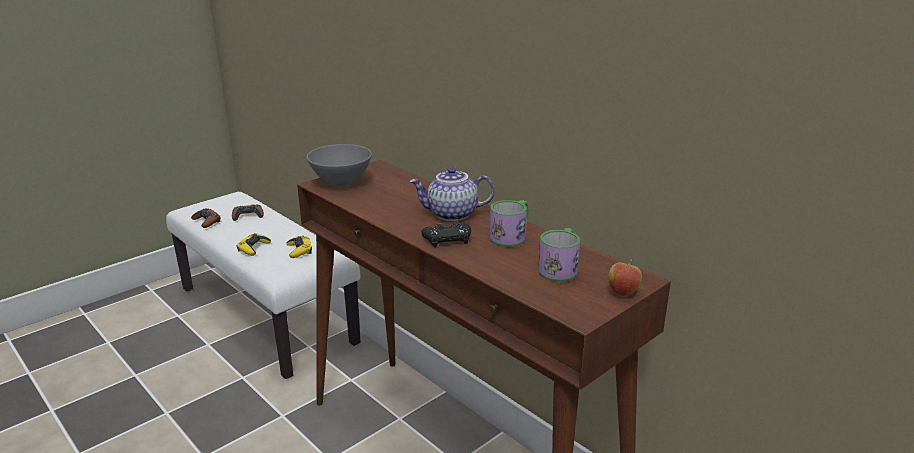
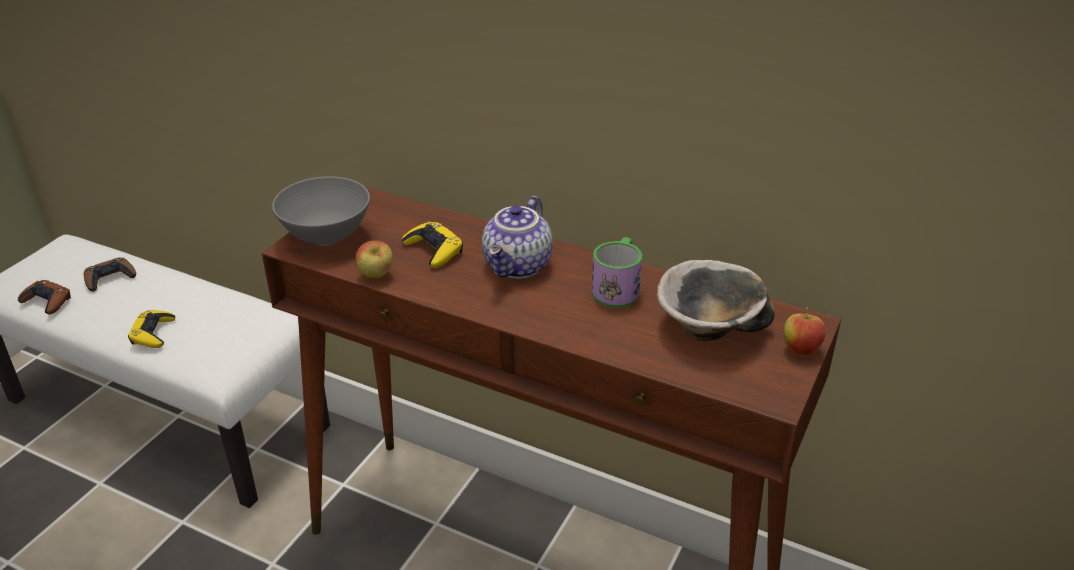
camera: 20 degrees left, 10 degrees up
(299, 250) = (227, 323): yellow game controller -> yellow game controller (434, 250)
(356, 205) = (376, 276): none -> apple
(447, 239) = (539, 310): black game controller -> none
(451, 214) = (519, 266): teapot -> teapot turned 45 degrees counterclockwise
(560, 269) = (708, 328): mug -> bowl

